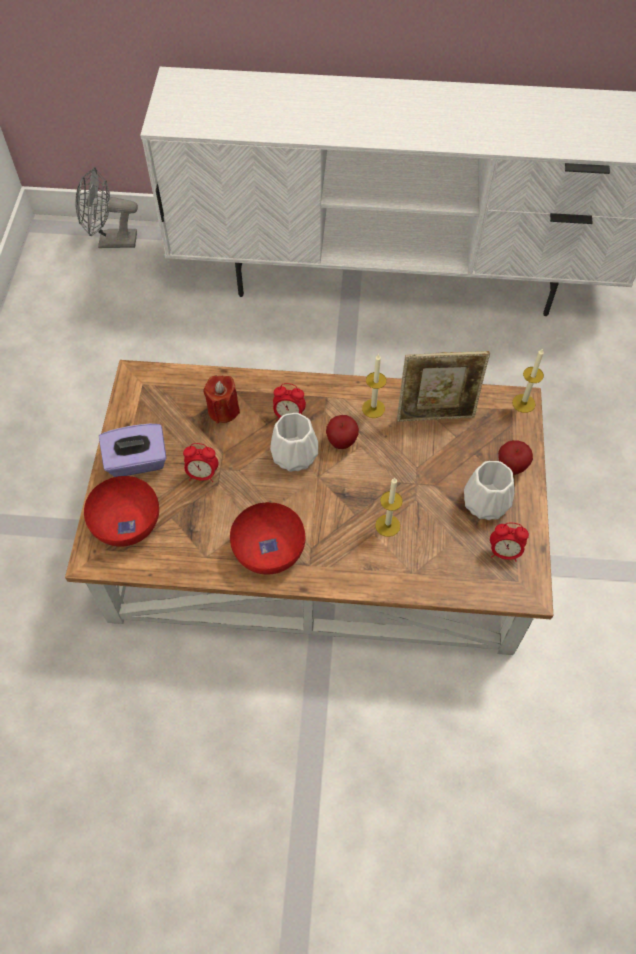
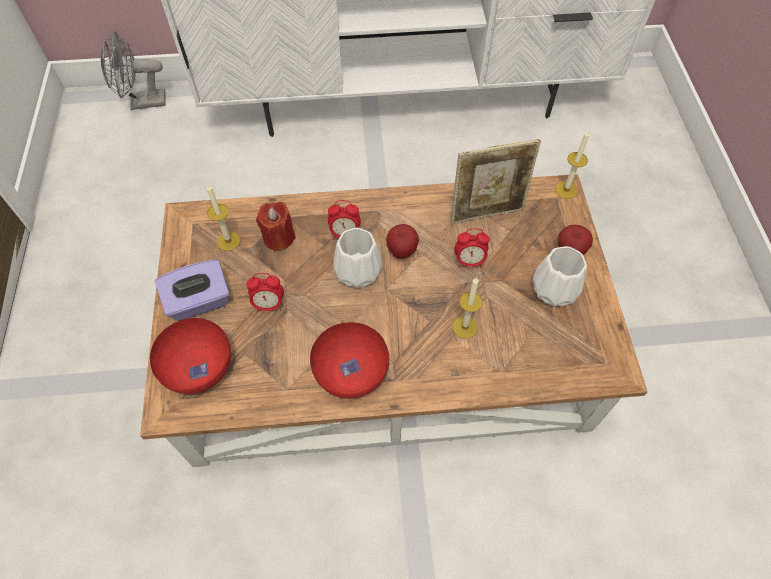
camera: 10 degrees left, 0 degrees up
(373, 408) = (425, 215): candle -> candle (228, 241)
(504, 552) = (584, 336): alarm clock -> alarm clock (469, 261)

